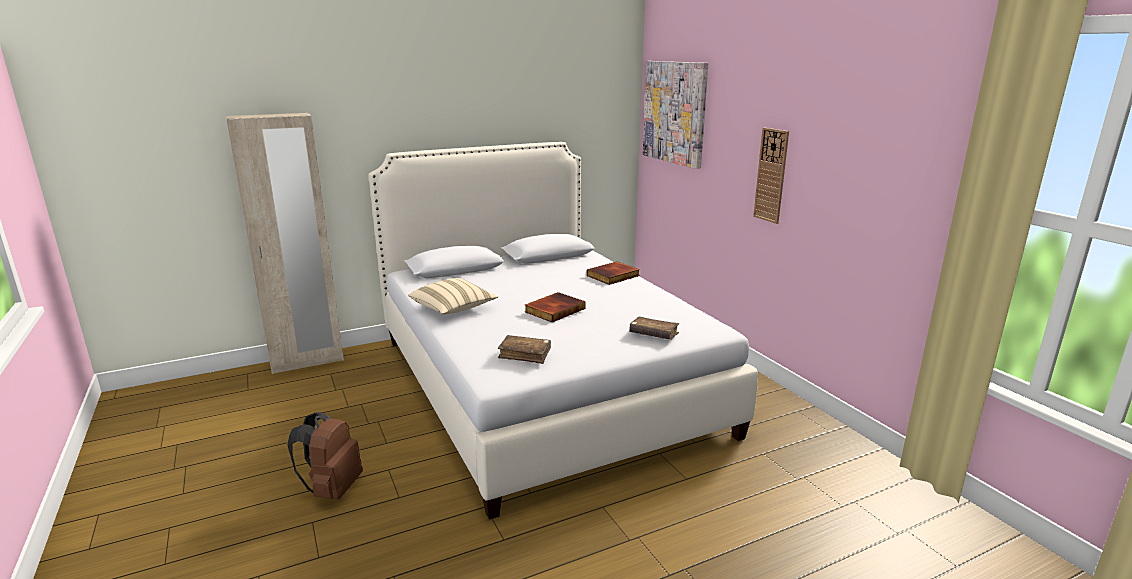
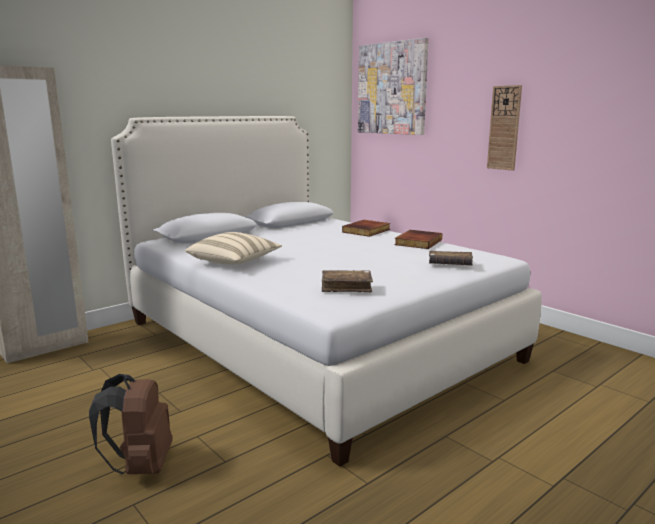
camera: 15 degrees left, 5 degrees down
(554, 310) = (339, 255): book -> book (417, 242)

